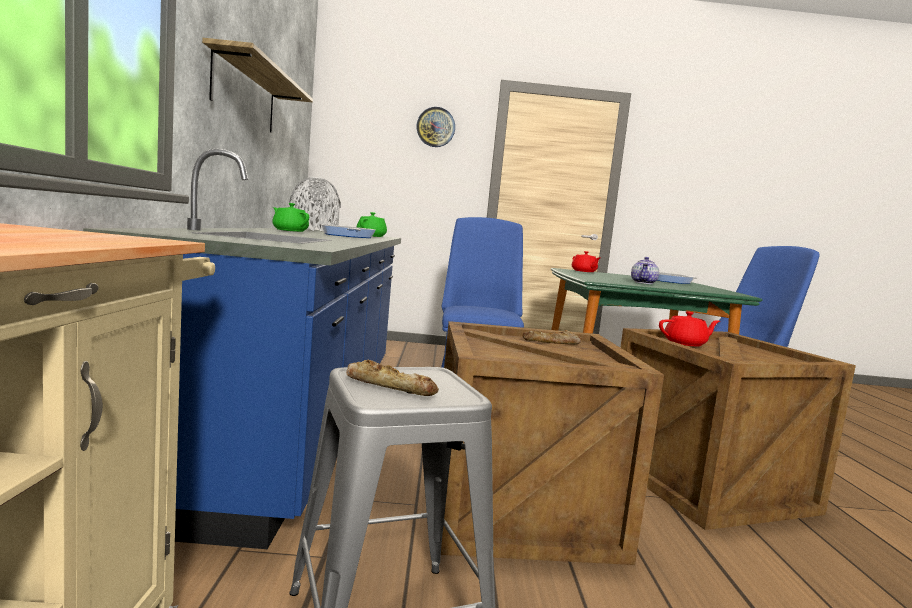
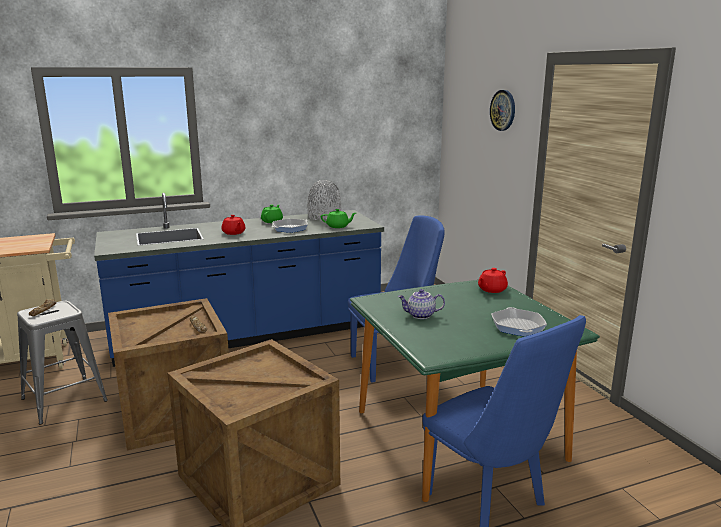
camera: 70 degrees right, 10 degrees up
(245, 95) = (292, 129): shelf -> none
(686, 343) = (262, 365): red teapot -> red teapot (233, 233)

